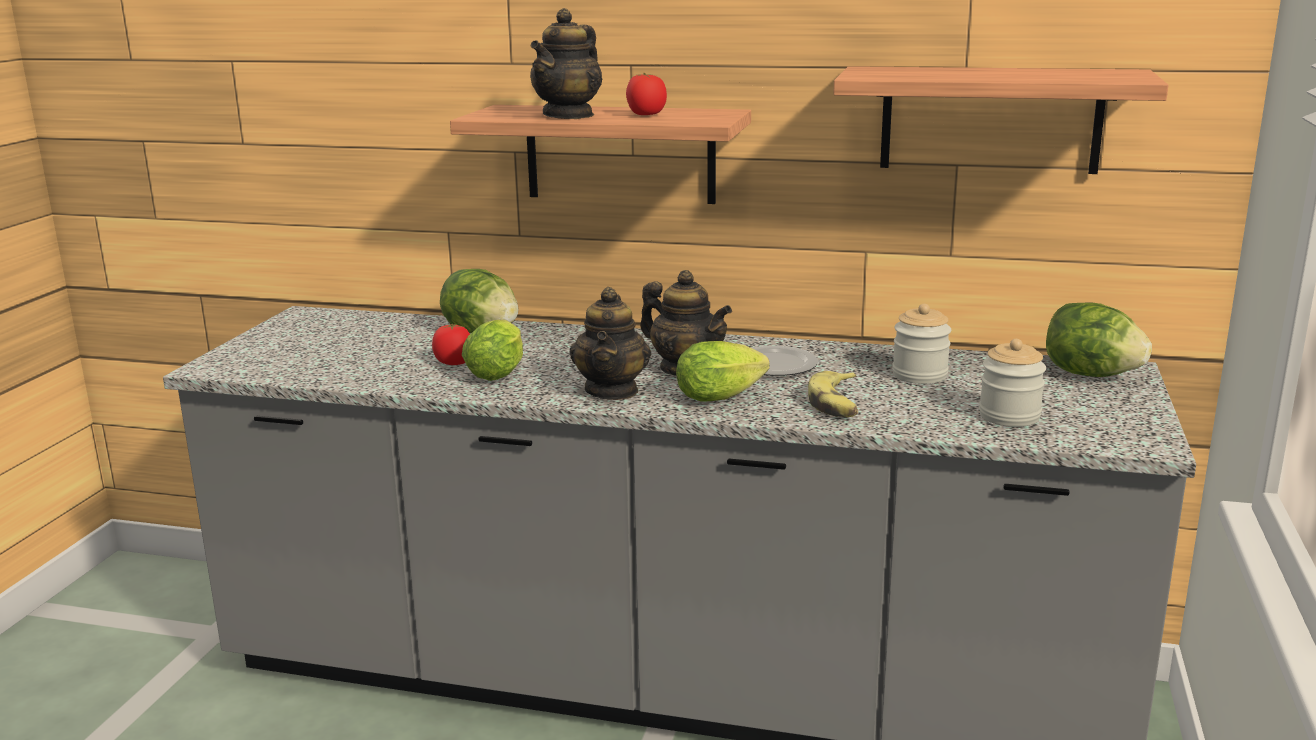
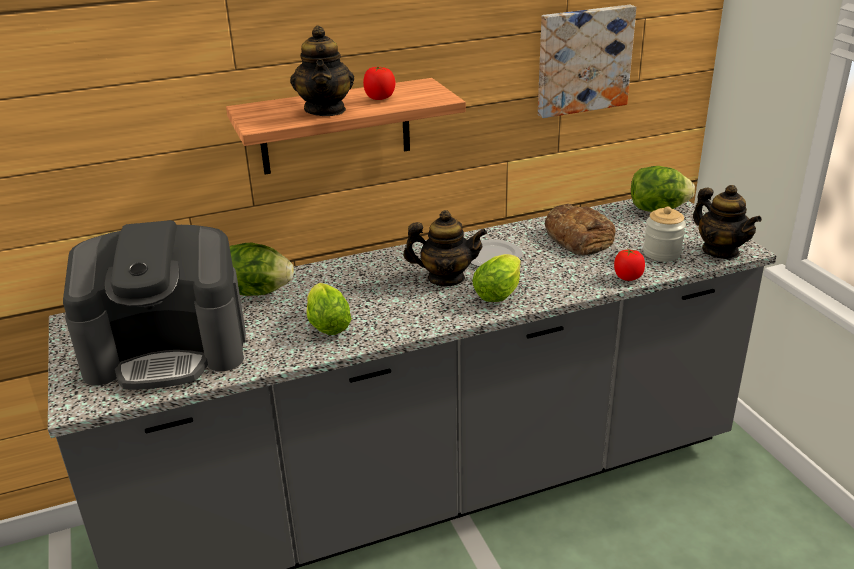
camera: 35 degrees left, 10 degrees up
(334, 352) = (168, 350): none -> coffee machine
(454, 363) = (281, 327): tomato -> tomato (628, 277)
(612, 390) = (427, 312): teapot -> teapot (720, 251)
(837, 404) = (568, 275): banana -> none
(919, 375) = (579, 238): jar -> bread
(990, 119) = (583, 60): shelf -> picture

